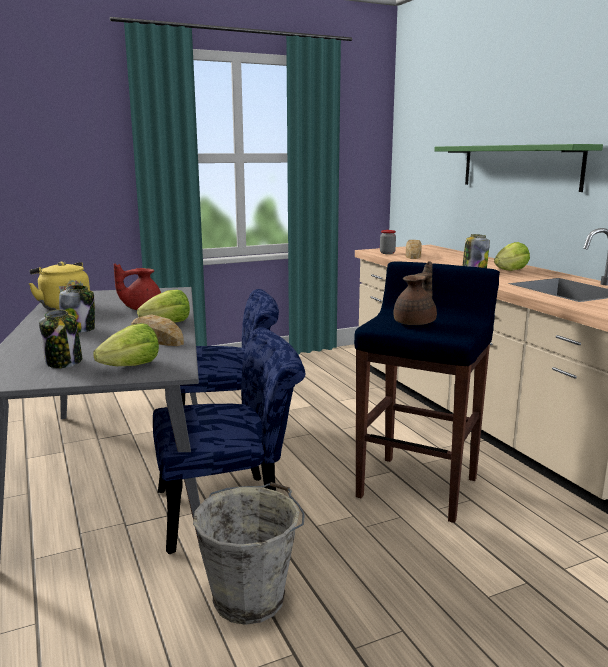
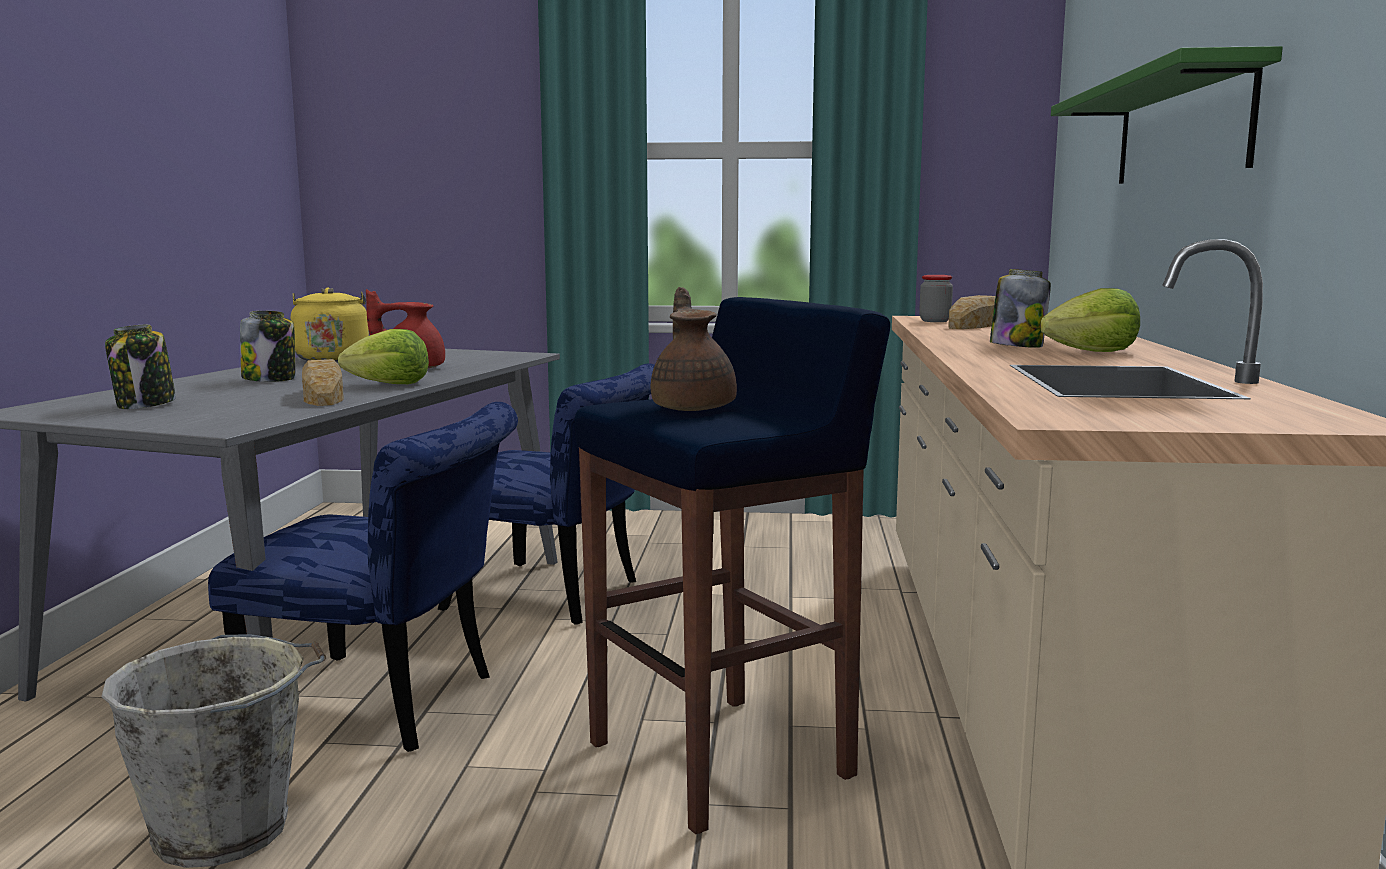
camera: 30 degrees right, 5 degrees down
(131, 366) = (197, 417): lettuce -> none
(416, 322) = (693, 407): brown teapot -> brown teapot turned 75 degrees counterclockwise

